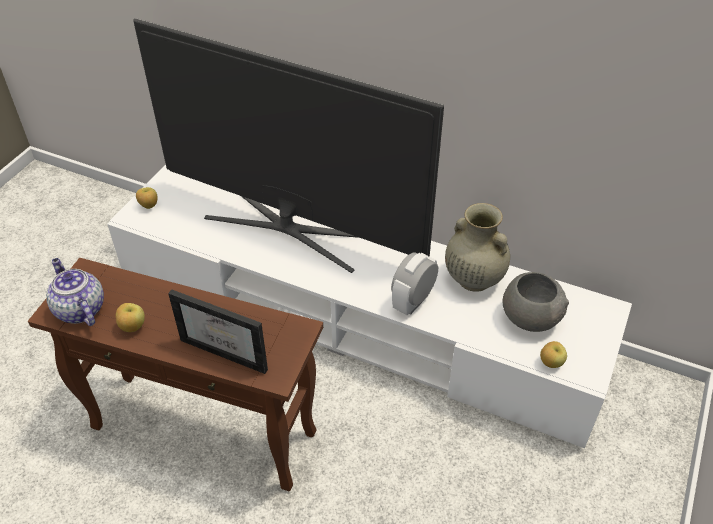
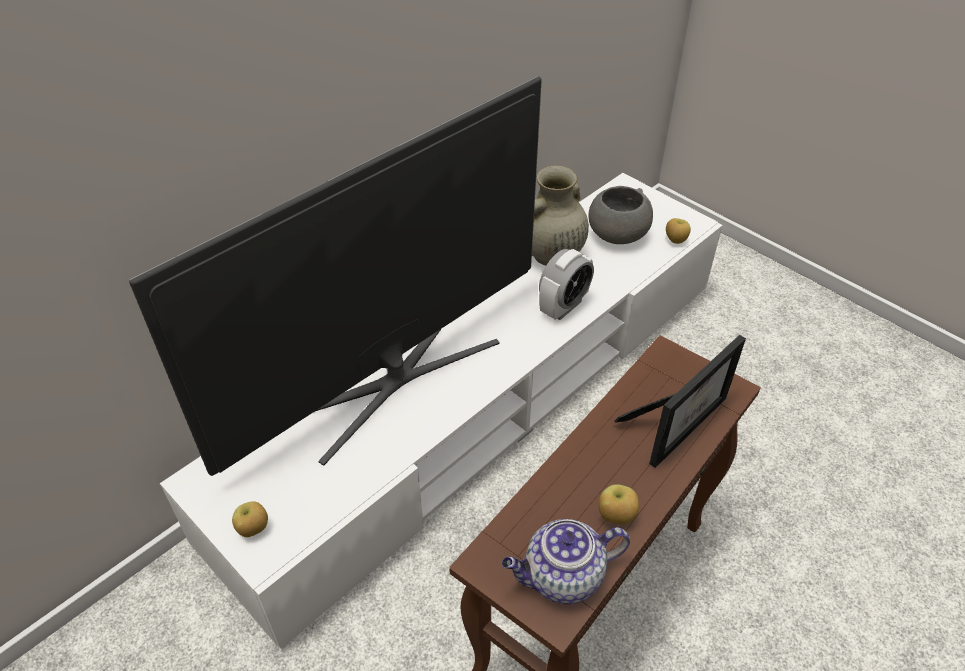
camera: 70 degrees left, 0 degrees up
(413, 301) = (563, 306): alarm clock -> alarm clock turned 105 degrees counterclockwise

